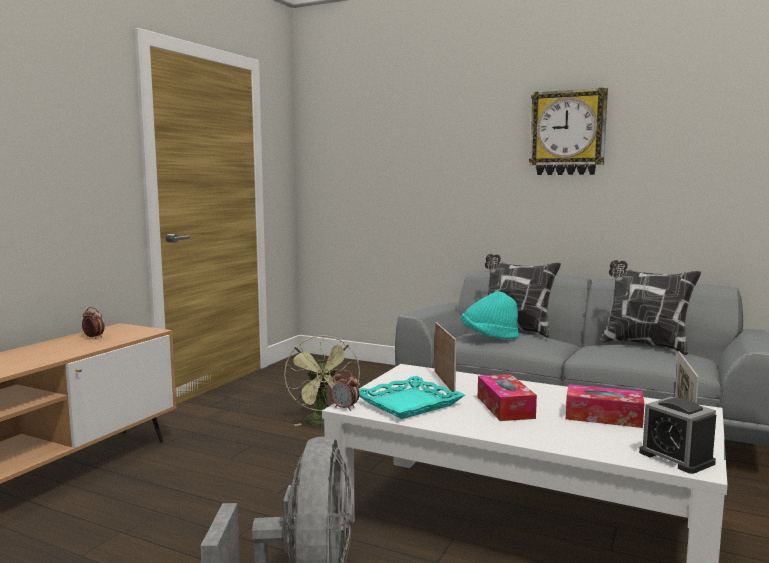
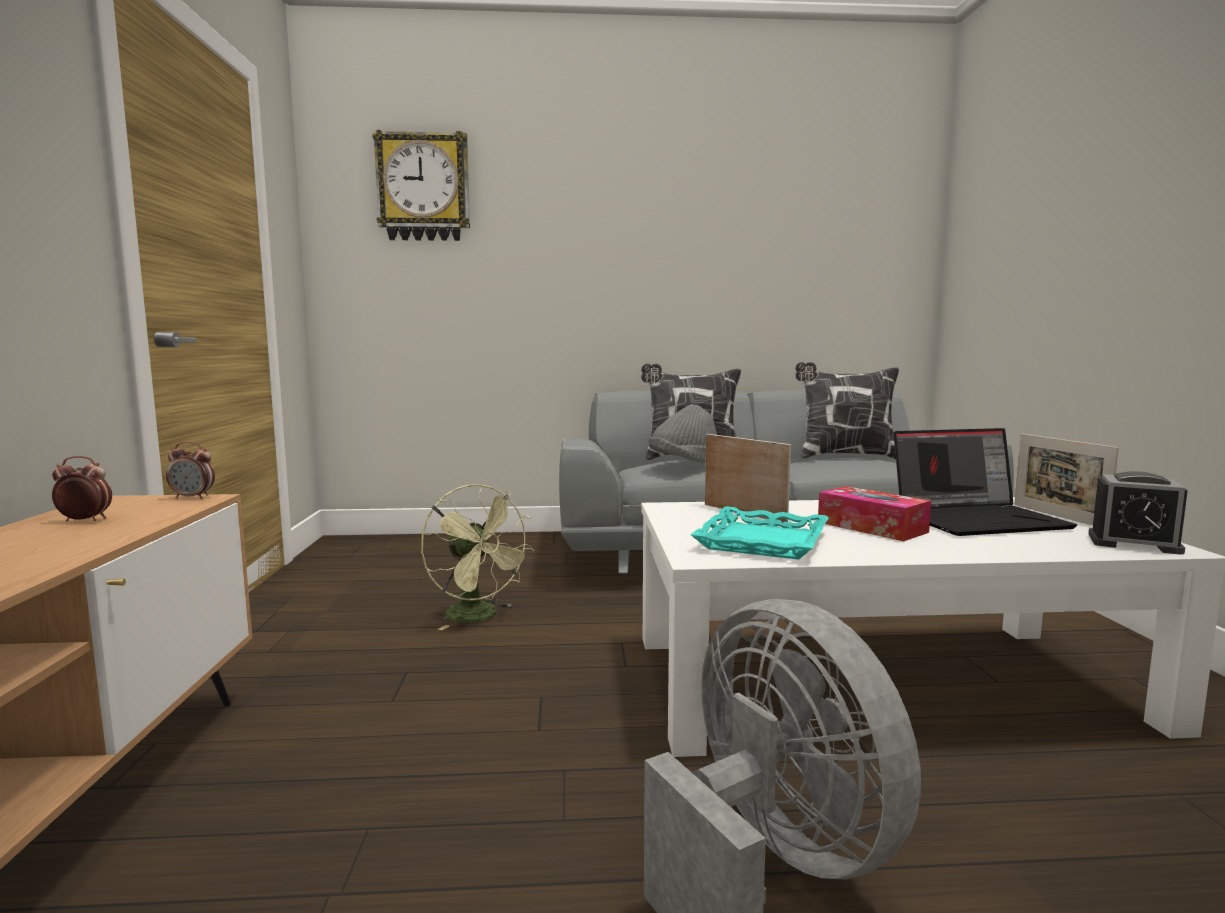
camera: 30 degrees left, 0 degrees up
(345, 408) = (699, 560): alarm clock -> alarm clock (193, 497)
(489, 336) = (683, 464): turquoise hat -> grey hat
(568, 133) = (704, 219): wall clock -> wall clock (423, 188)
(603, 417) = (978, 520): tissue box -> laptop

